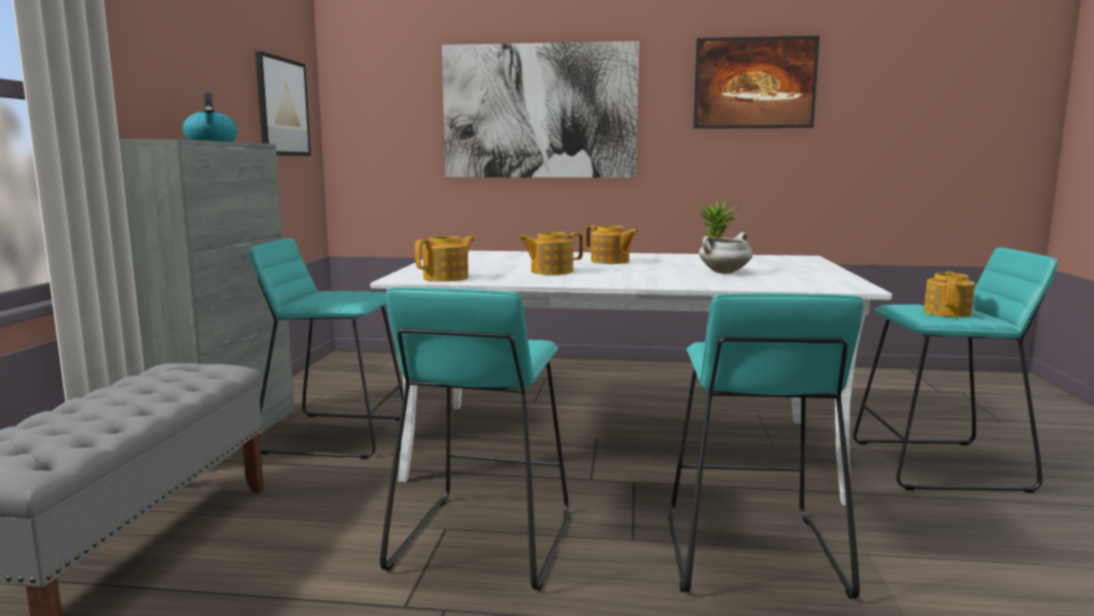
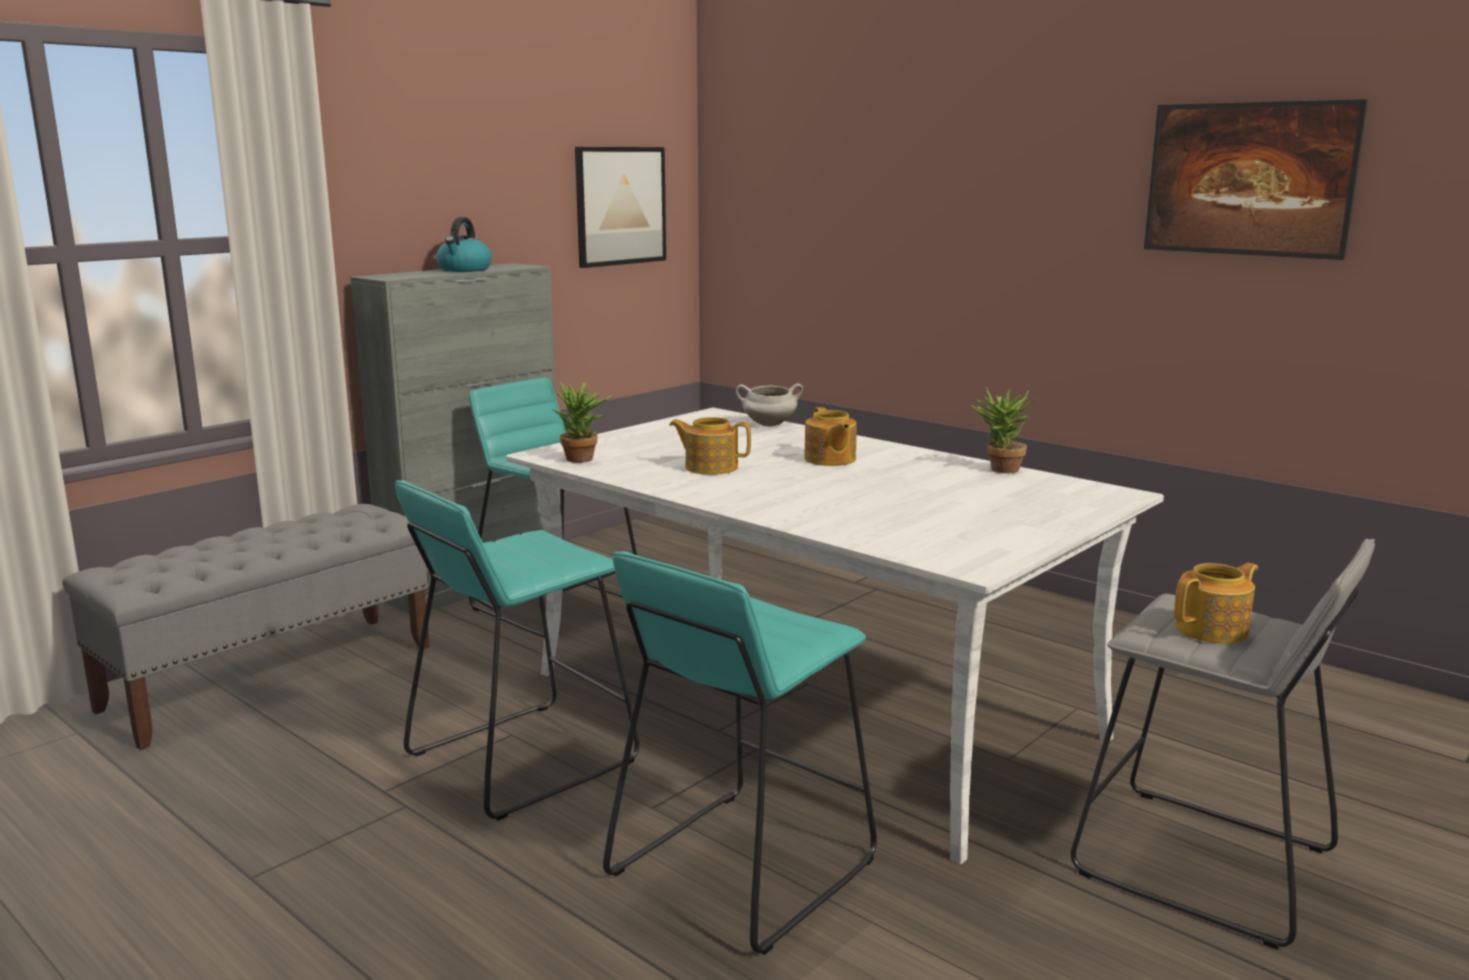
camera: 35 degrees right, 5 degrees up
(447, 278) = (584, 460): teapot -> potted plant
(539, 111) = (936, 212): picture -> none
(724, 273) = (897, 506): white cooking pot -> white cooking pot (768, 425)
(939, 466) = (1203, 864): turquoise stool -> grey stool

